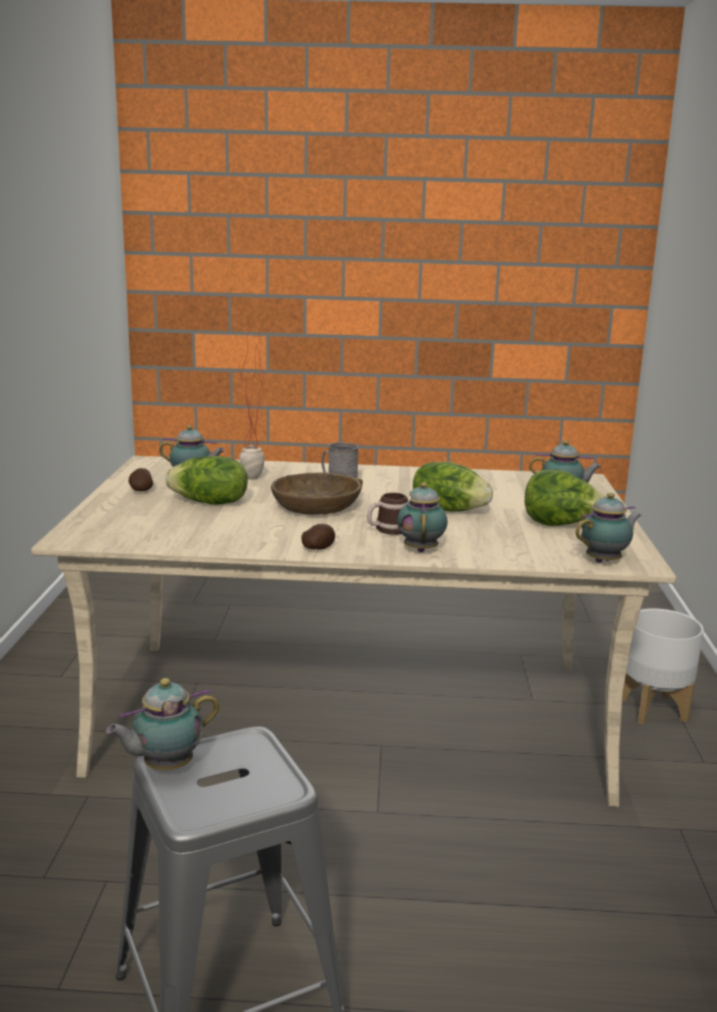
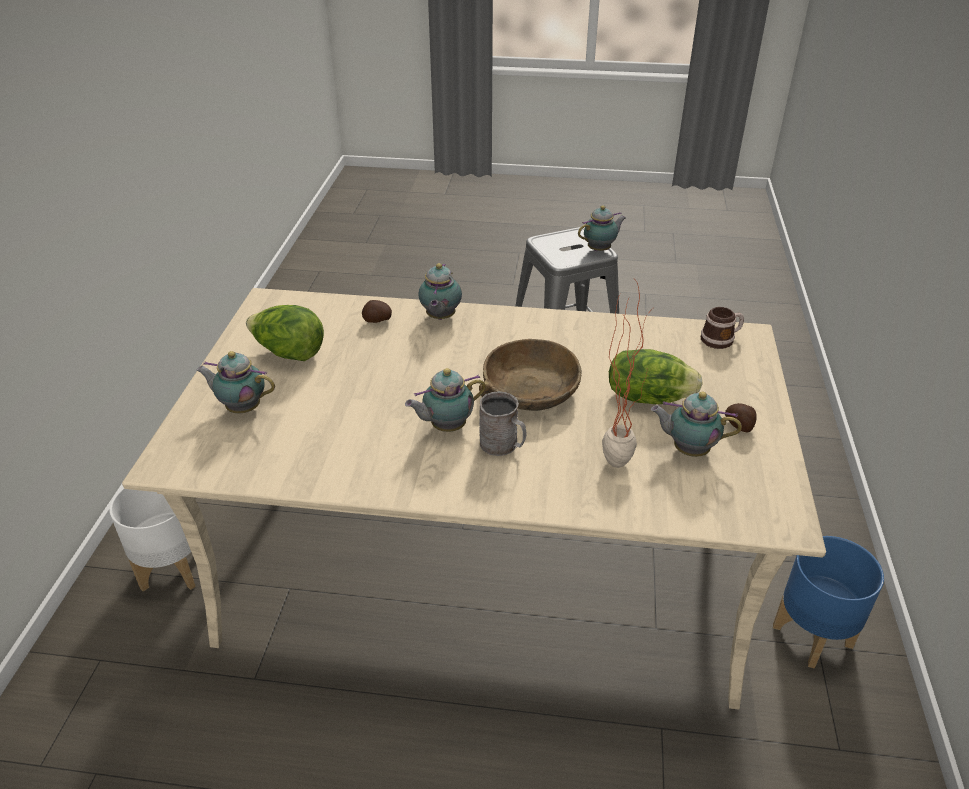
camera: 175 degrees left, 20 degrees up
(59, 680) = (813, 636): none -> blue planter
(318, 549) = (528, 319): potato -> potato (377, 321)
(387, 530) = (462, 346): mug -> mug (721, 339)
(448, 509) = (387, 383): lettuce -> none
(605, 561) = (293, 302): teapot -> teapot (446, 427)

